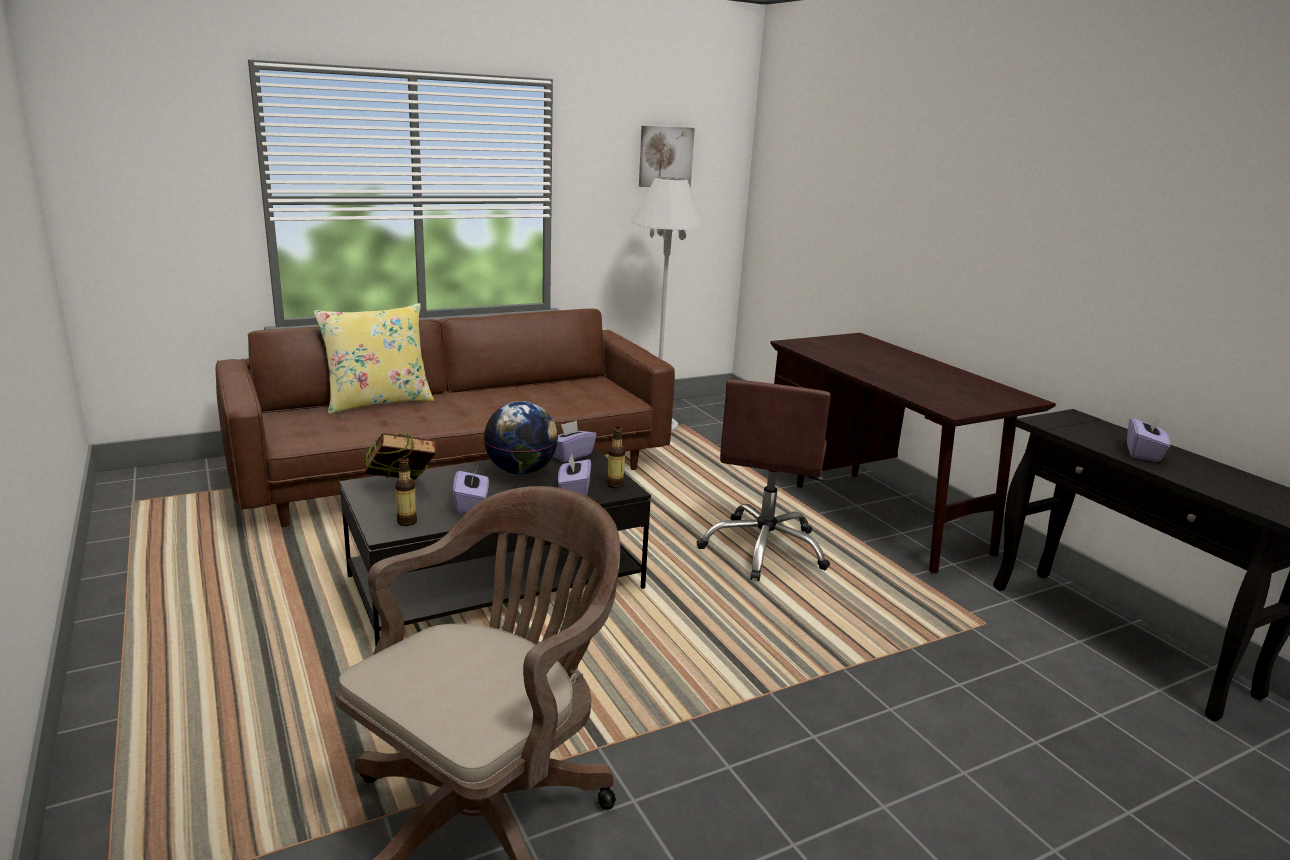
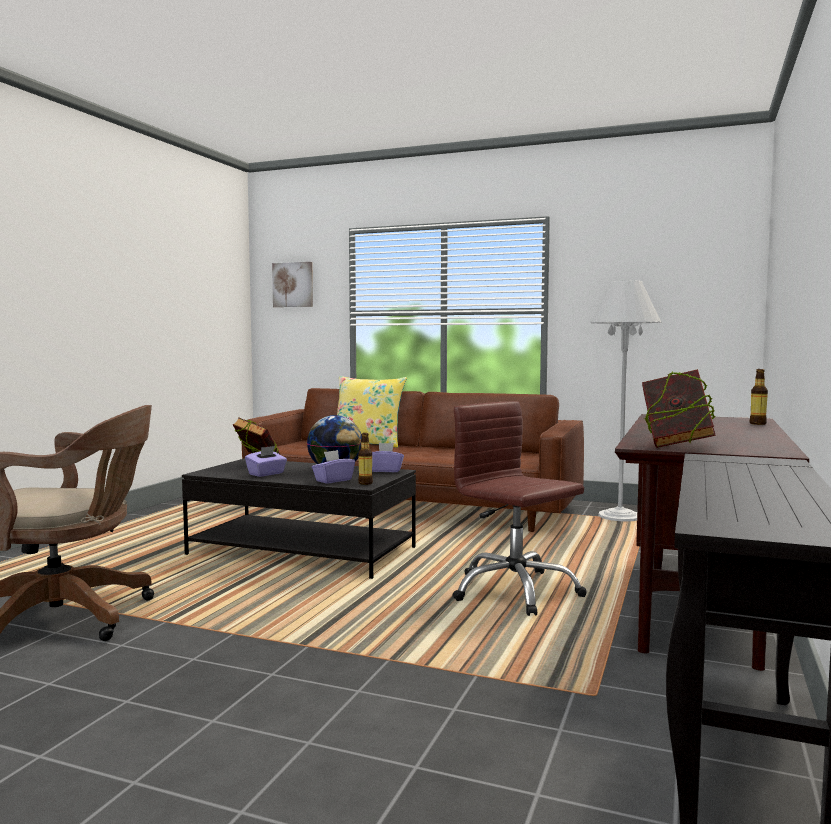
camera: 50 degrees right, 15 degrees down
(407, 522) = (220, 472): bottle -> bottle (757, 423)
(665, 156) = (660, 271): picture -> picture (293, 284)
(764, 549) = (514, 591): brown office chair -> brown office chair turned 75 degrees clockwise
(963, 403) = (676, 445): none -> book
(1143, 453) = (741, 481): purple tissue box -> none

